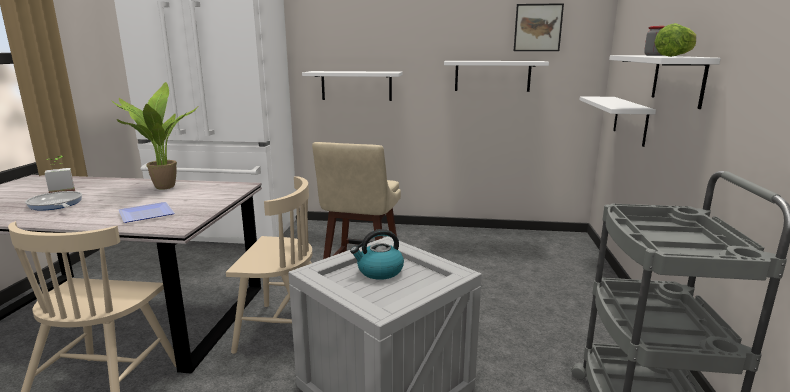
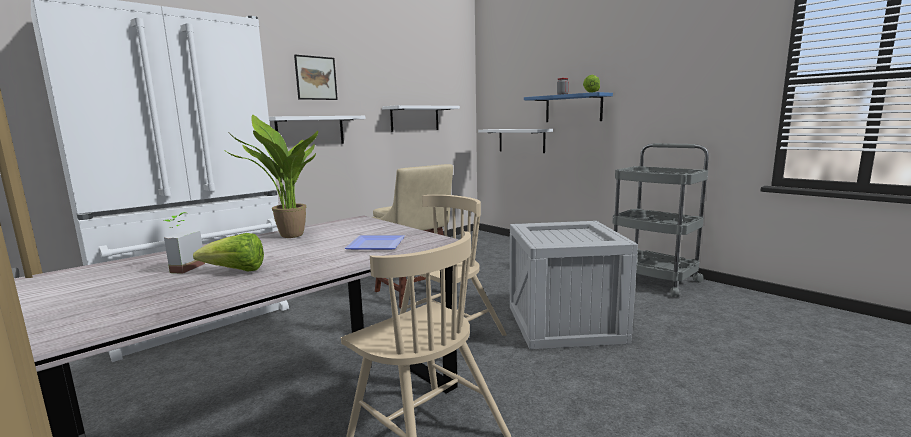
camera: 50 degrees left, 5 degrees down
(56, 204) = (236, 271): frying pan -> lettuce
(379, 271) = (556, 236): kettle -> none
(538, 27) = (438, 82): picture -> picture (316, 78)
(678, 79) = (573, 108): white shelf -> blue shelf

